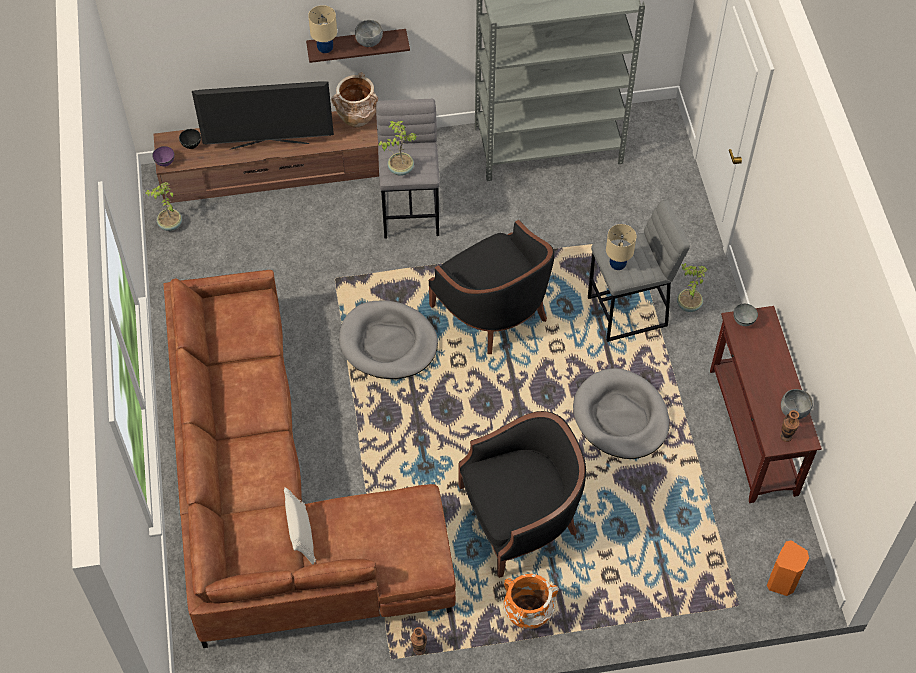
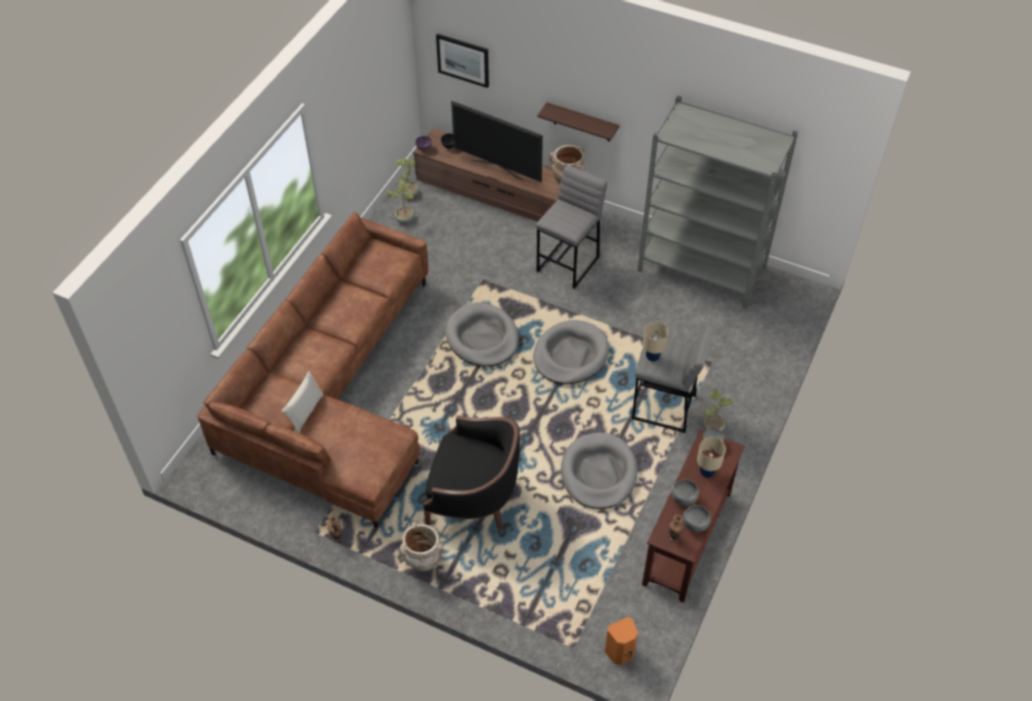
camera: 35 degrees right, 5 degrees down
(183, 36) = (463, 60): none -> picture
(324, 49) = (553, 113): beige table lamp -> beige table lamp (706, 472)
(369, 42) = (587, 122): grey bowl -> grey bowl (683, 499)
(400, 169) = (557, 219): potted plant -> potted plant (404, 218)
(493, 310) = (570, 355): black armchair -> grey dog bed
(527, 617) = (422, 562): orange vase -> beige vase

